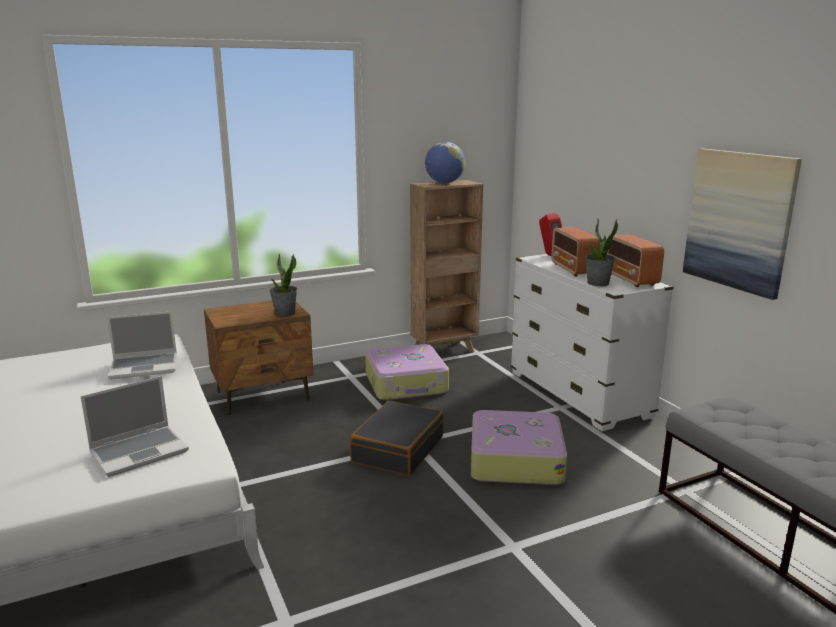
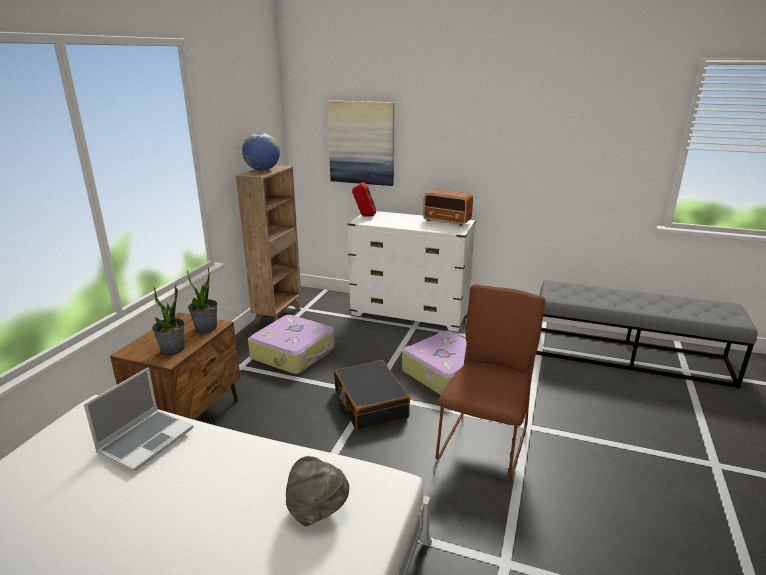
camera: 45 degrees left, 5 degrees up
(140, 451) = (317, 511): laptop -> grey hat
(444, 532) = (485, 441): none -> brown chair
(573, 269) = (402, 223): radio -> none
(598, 283) = (437, 229): potted plant -> potted plant (173, 349)
(739, 220) = (525, 169): picture -> picture (361, 143)

